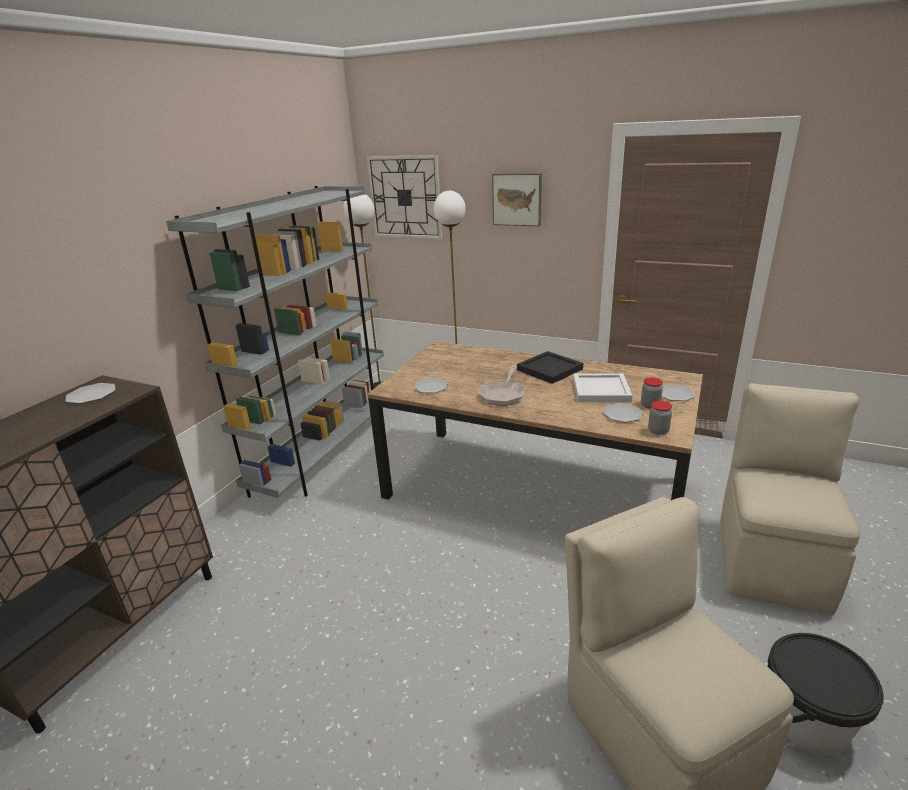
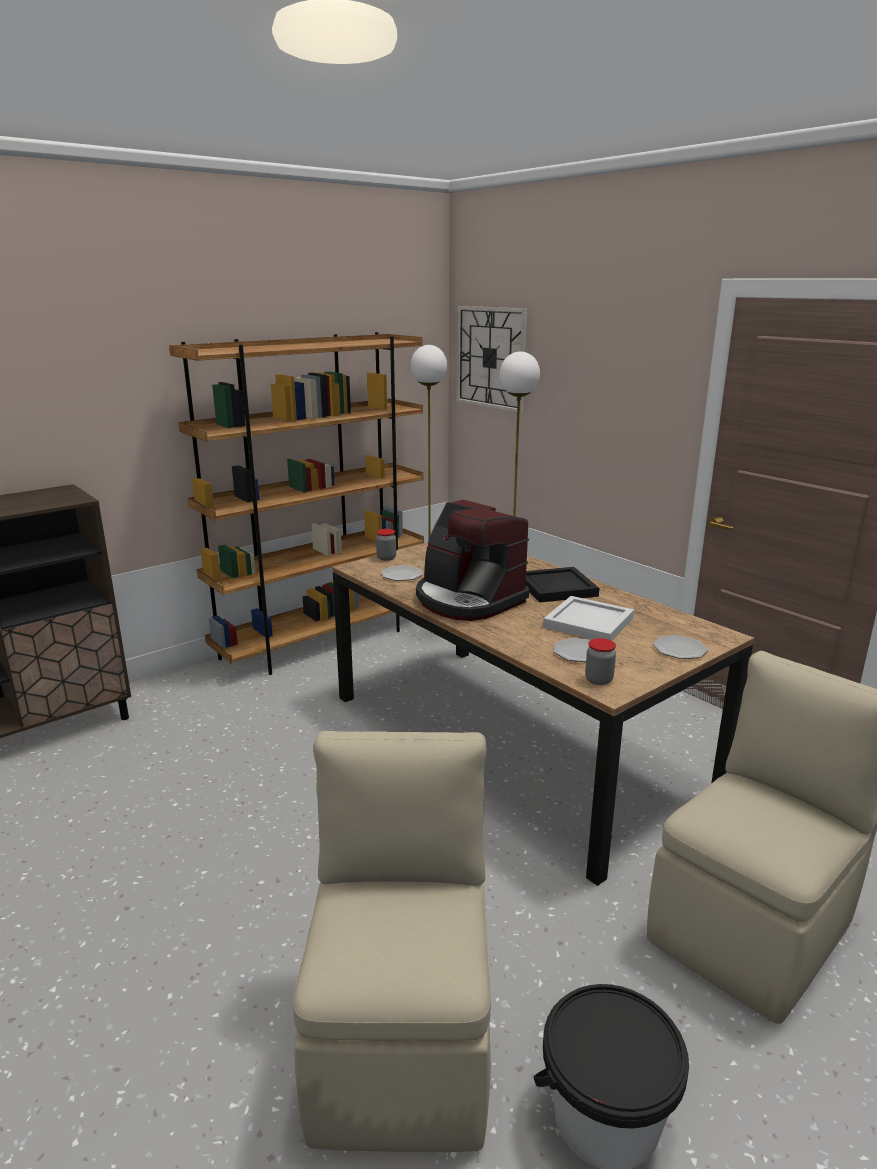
camera: 25 degrees right, 5 degrees down
(91, 395) = (44, 496): plate -> none
(324, 455) = (322, 641): grey bookcase -> brown bookcase
(503, 394) = (468, 600): frying pan -> coffee machine
(517, 199) = (605, 371): picture -> none
(650, 405) = (628, 652): jar -> jar (386, 558)

